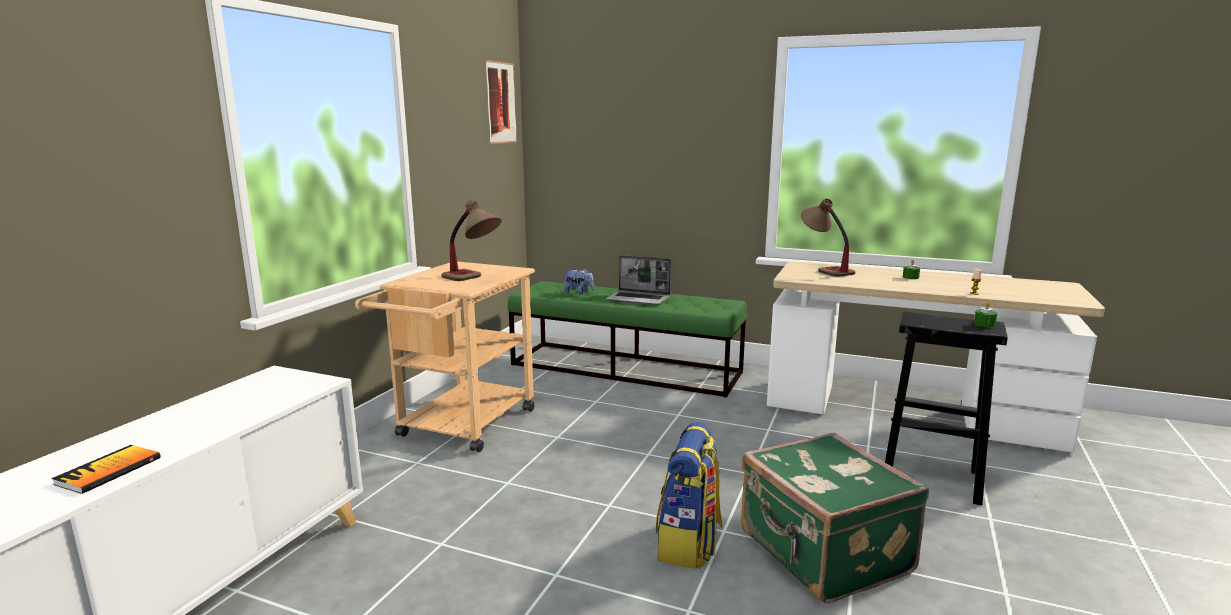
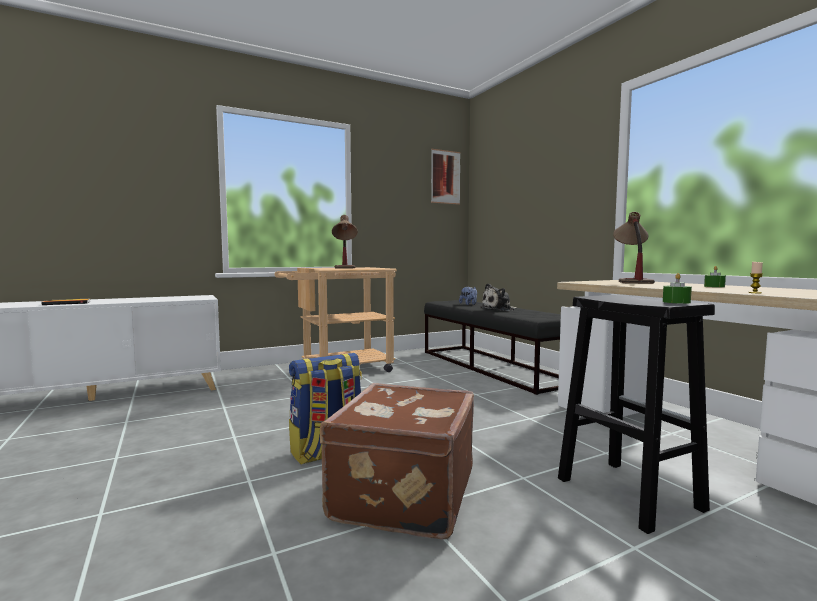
camera: 40 degrees right, 10 degrees down
(626, 368) = (493, 366): green bench -> black bench
(639, 299) = (499, 309): laptop -> plush toy
(822, 553) = (401, 494): green suitcase -> brown suitcase

